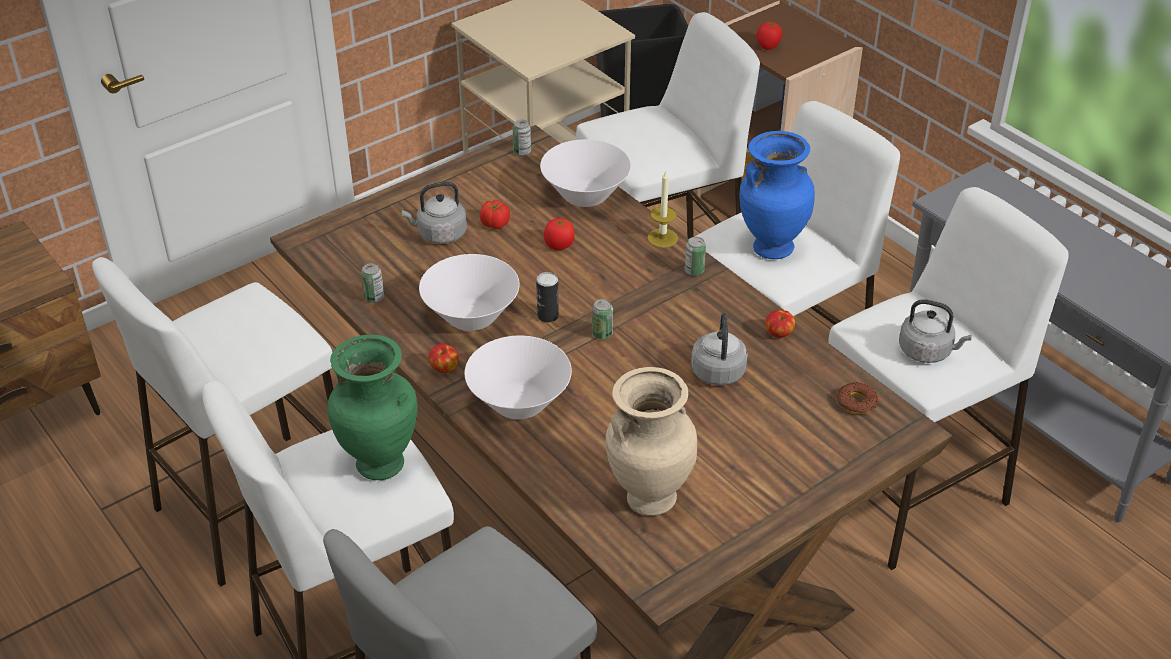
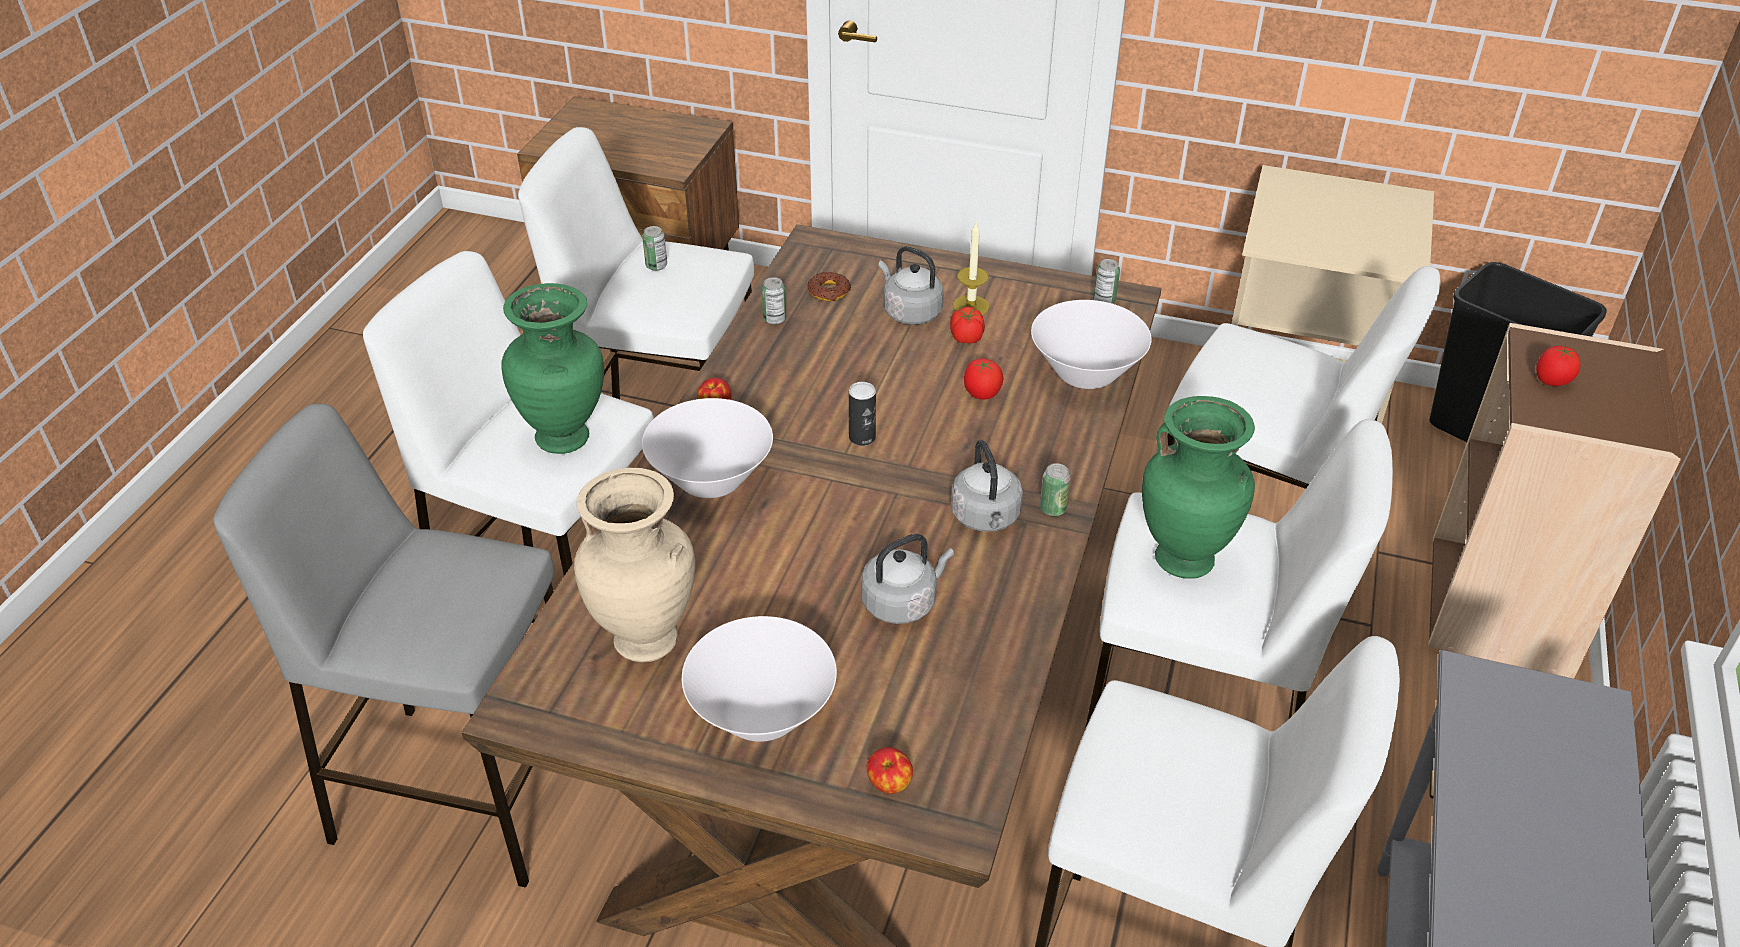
camera: 55 degrees right, 0 degrees up
(471, 317) = (808, 389): white bowl -> white bowl (761, 714)
(602, 334) = (873, 488): can -> can (656, 266)
(662, 238) = (1081, 460): candle -> candle (971, 306)
(771, 248) = (1184, 559): blue vase -> green vase
(779, 334) = (1015, 627): apple -> apple (889, 784)
(856, 402) = (961, 750): donut -> donut (829, 291)
(927, 351) = (1147, 789): grey kettle -> grey kettle (986, 518)

